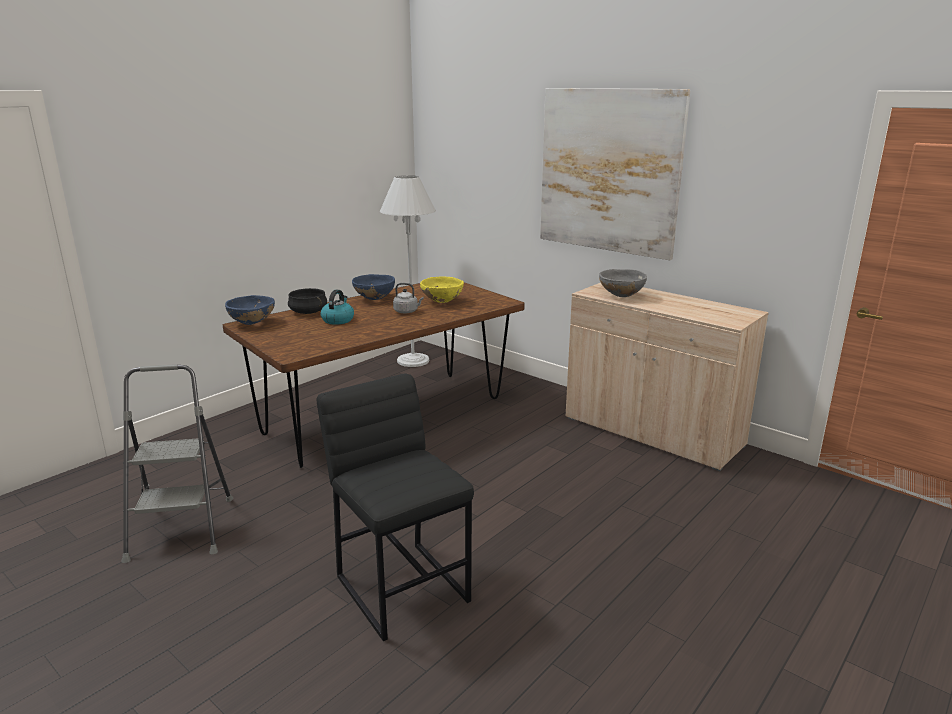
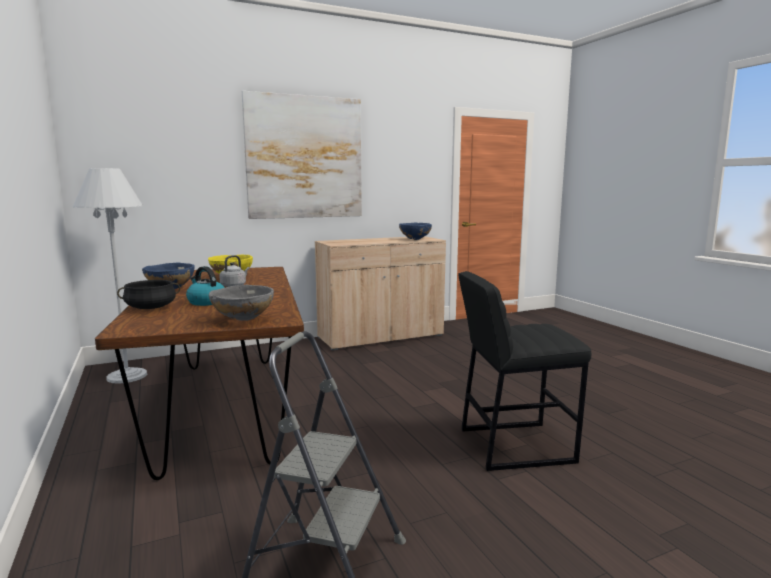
camera: 65 degrees left, 10 degrees down
(252, 323) = (133, 327): blue bowl -> blue bowl (415, 239)
(621, 296) = (355, 242): grey bowl -> grey bowl (243, 320)

